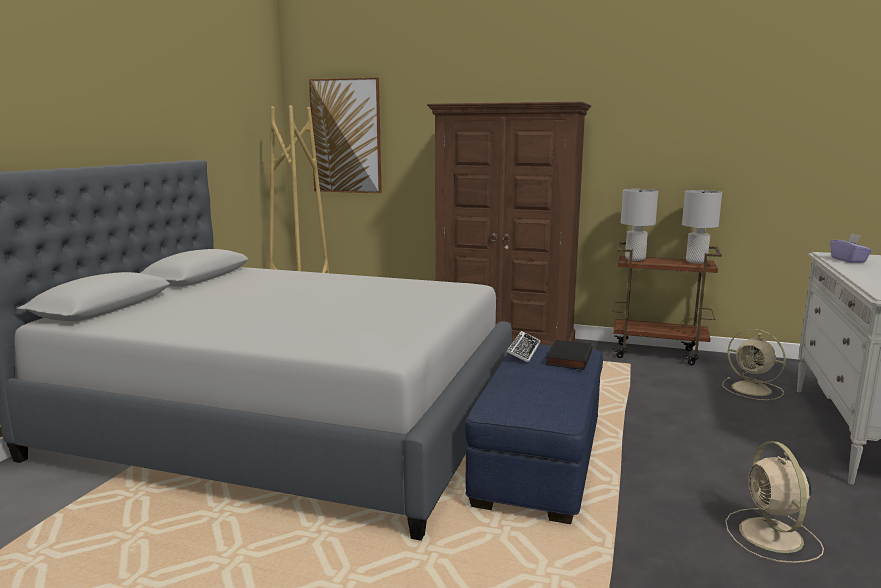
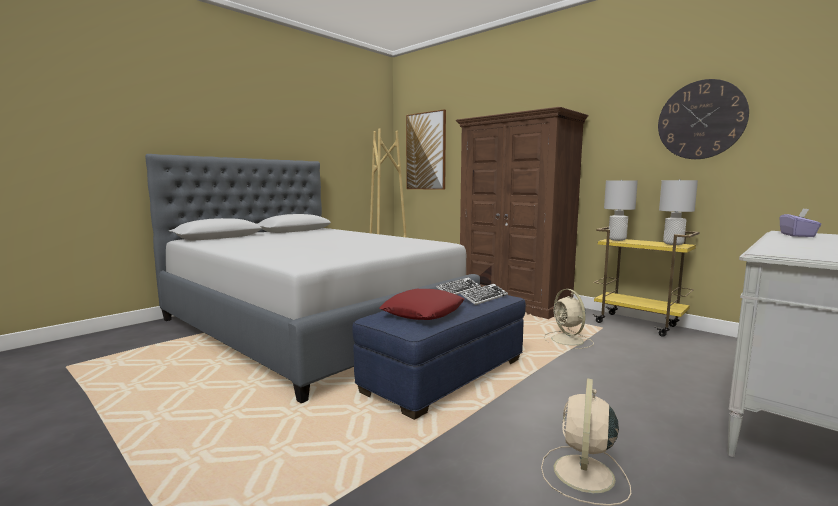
camera: 25 degrees right, 5 degrees down
(536, 391) = (423, 312): none -> red pillow
(567, 358) = (484, 298): black book -> keyboard
(659, 354) = (639, 325): brown cart -> yellow cart
(718, 122) = (701, 120): none -> wall clock
(753, 389) = (707, 362): beige fan -> beige fan (568, 341)

